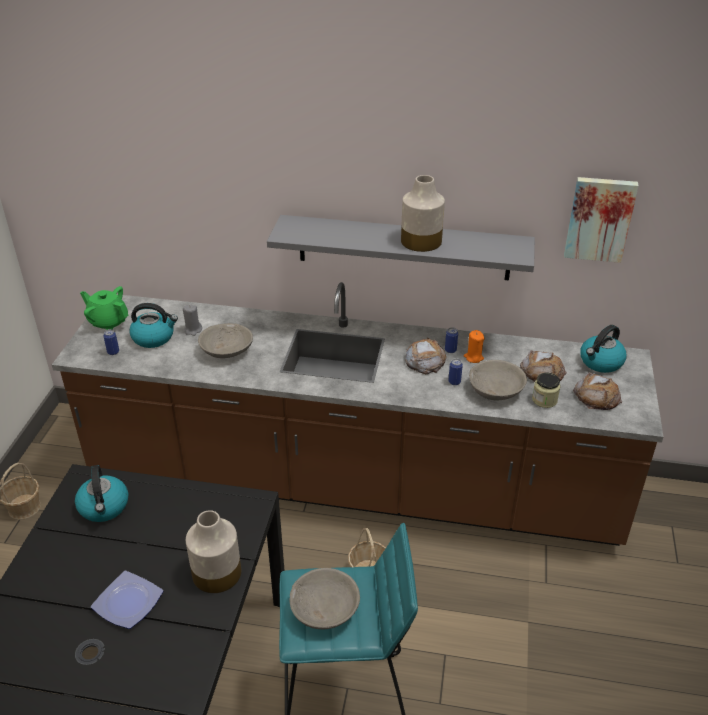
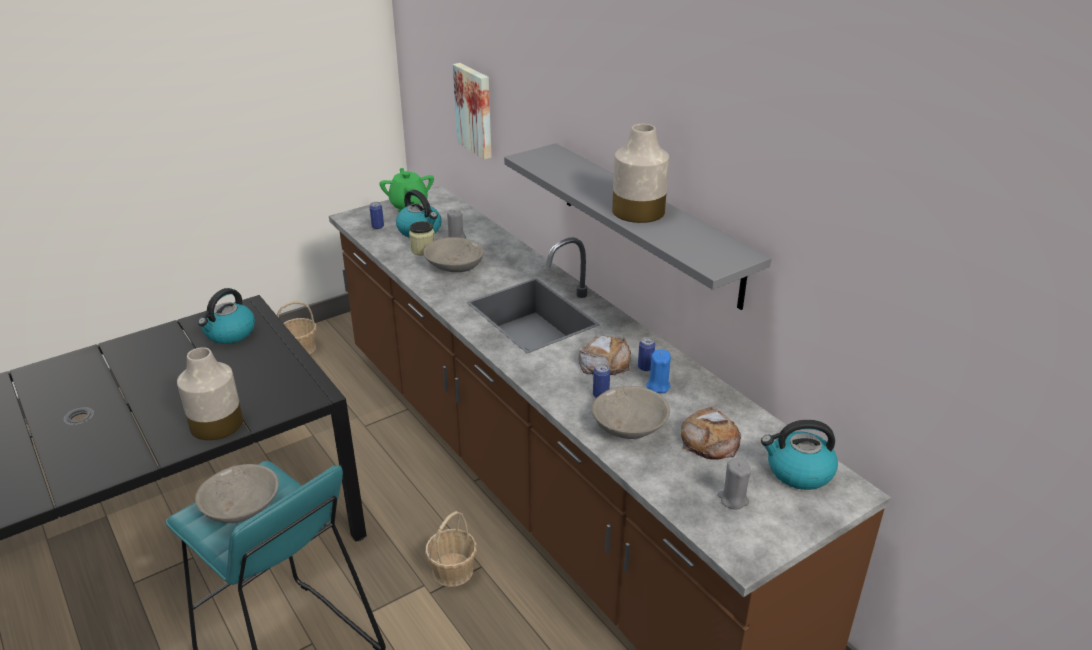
camera: 45 degrees right, 5 degrees down
(130, 602) = (143, 403): plate -> none
(473, 357) = (657, 386): orange candle -> blue candle
(544, 400) = (665, 465): jar -> jar (423, 249)
(597, 396) = (733, 499): bread -> grey candle
(599, 218) = (845, 258): picture -> picture (475, 110)

